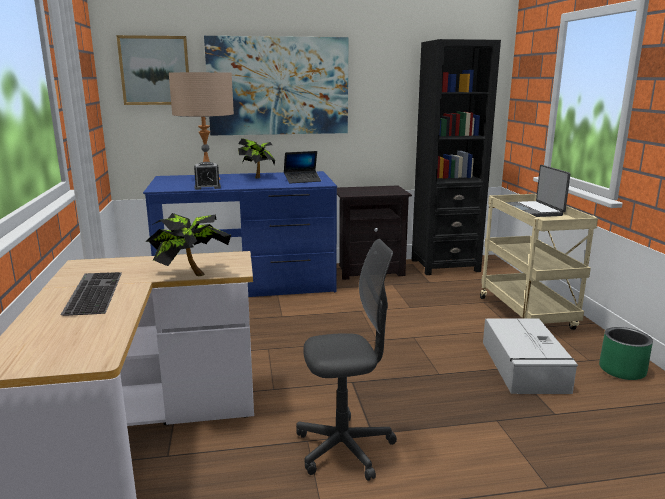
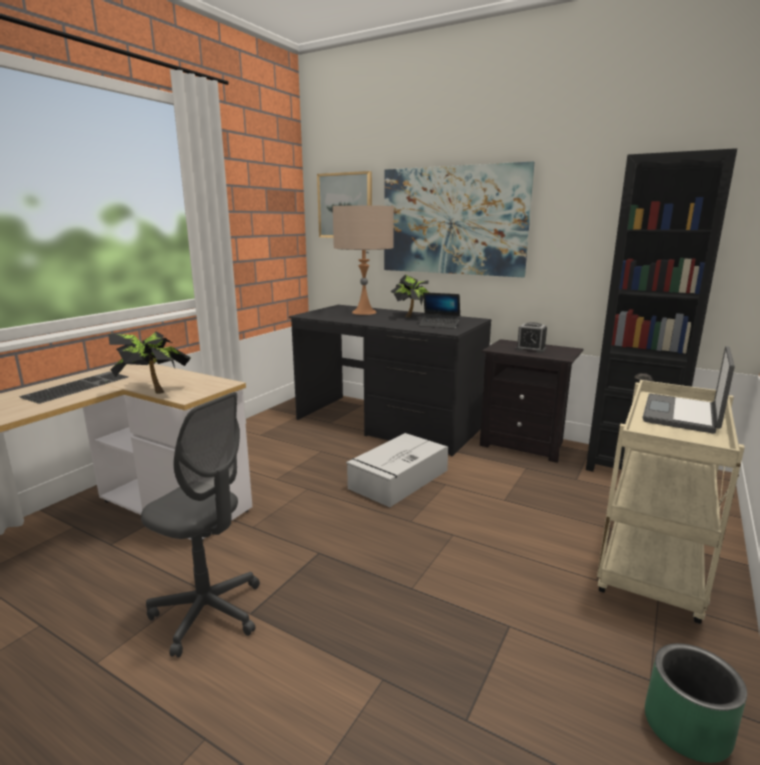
camera: 40 degrees right, 0 degrees up
(207, 187) = (342, 319): alarm clock -> alarm clock (530, 349)
(248, 283) = (388, 423): blue desk -> black desk
(524, 367) = (529, 635): grey storage box -> grey storage box (398, 480)

